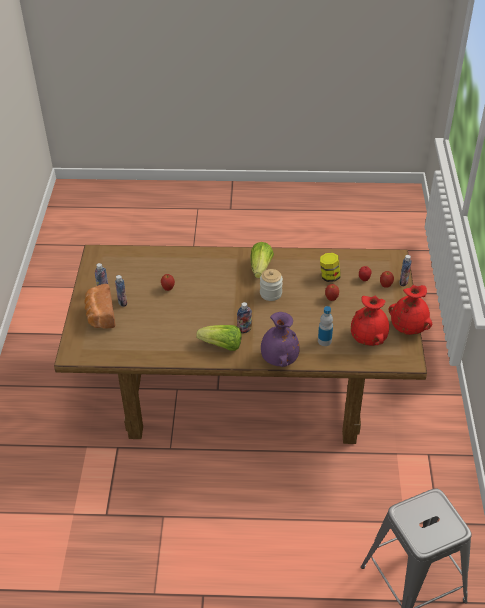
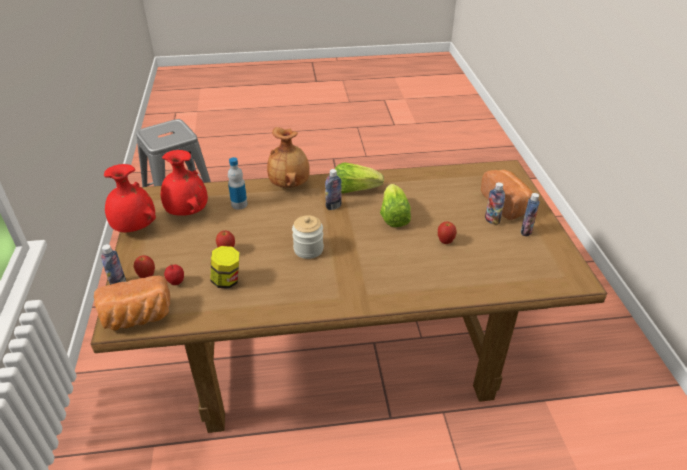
camera: 170 degrees right, 5 degrees down
(260, 268) = (328, 283): lettuce -> lettuce (393, 216)
(279, 359) = (290, 184): purple vase -> brown vase
(383, 259) = (137, 318): none -> bread

